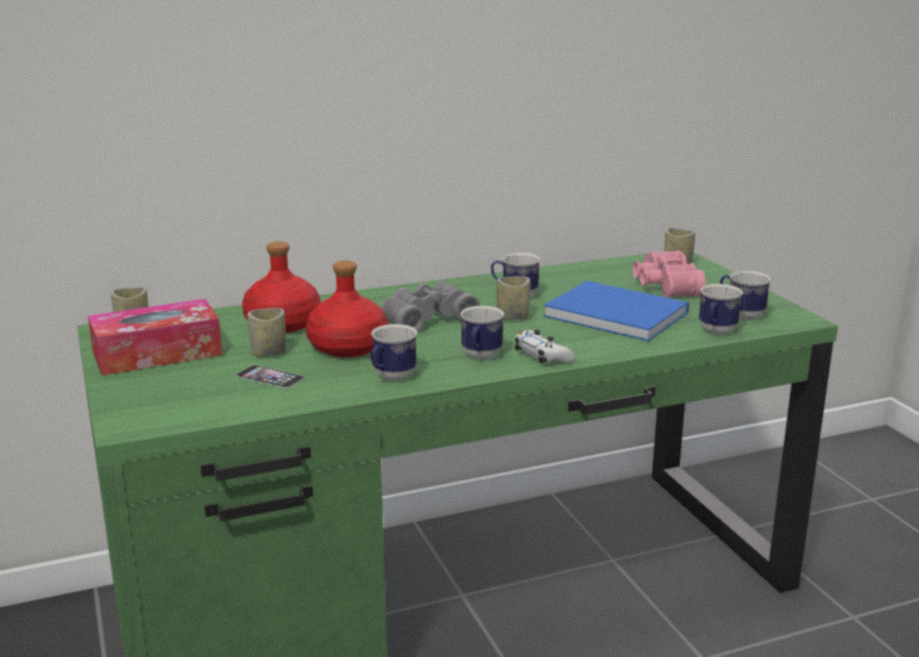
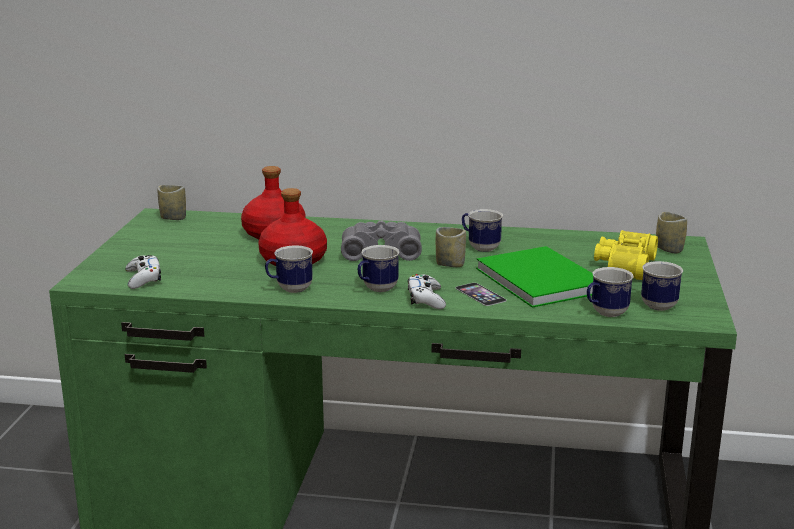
camera: 30 degrees right, 0 degrees up
(157, 354) = (164, 238): tissue box -> none
(202, 404) = (143, 278): none -> white game controller
(268, 353) = (234, 252): cup -> none
(270, 376) = (211, 269): phone -> phone (480, 294)
(614, 312) = (540, 278): blue book -> green book
(664, 286) = (623, 265): pink binoculars -> yellow binoculars

